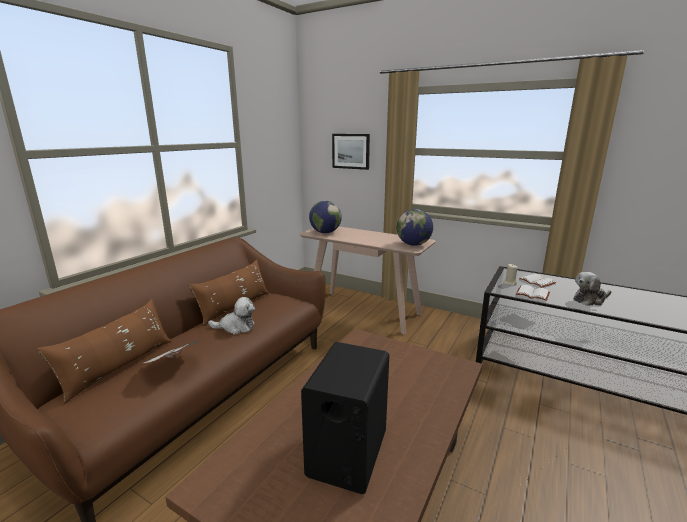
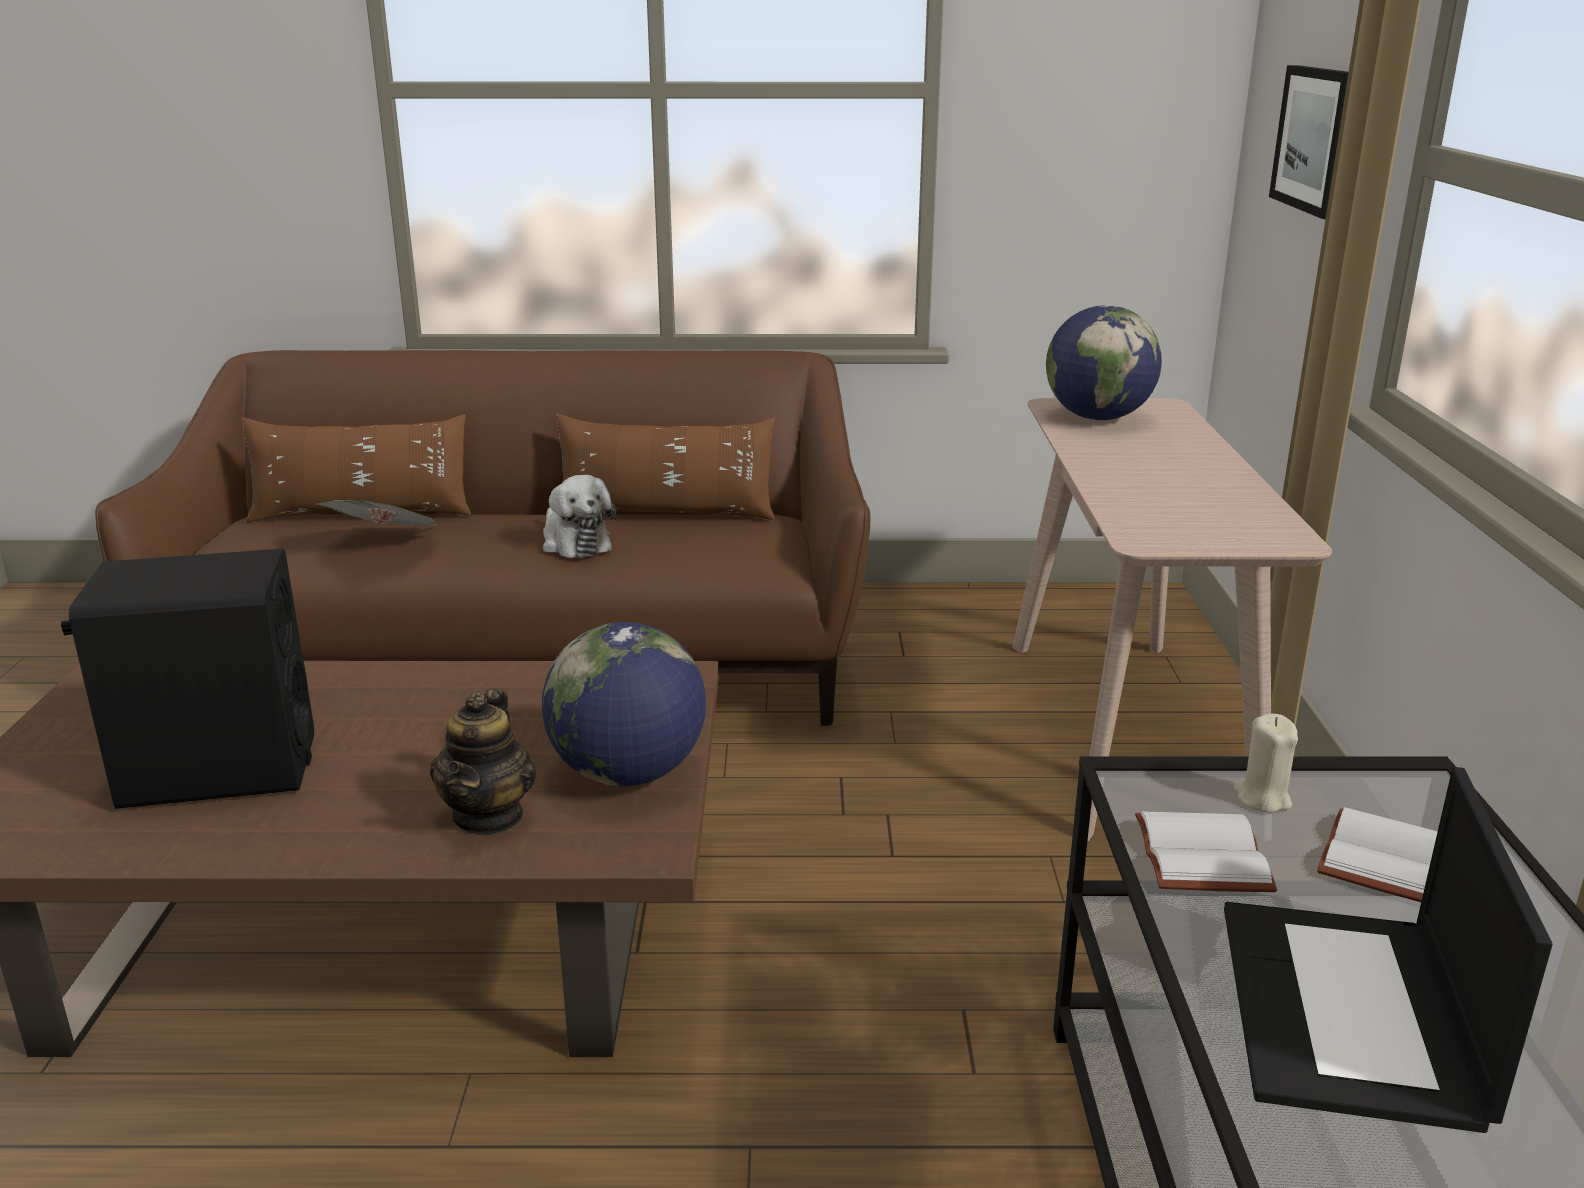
camera: 60 degrees right, 5 degrees up
(413, 244) = (1199, 533): globe -> globe (628, 774)
(429, 390) = (489, 816): none -> teapot
(590, 300) = (1352, 1014): plush toy -> laptop

